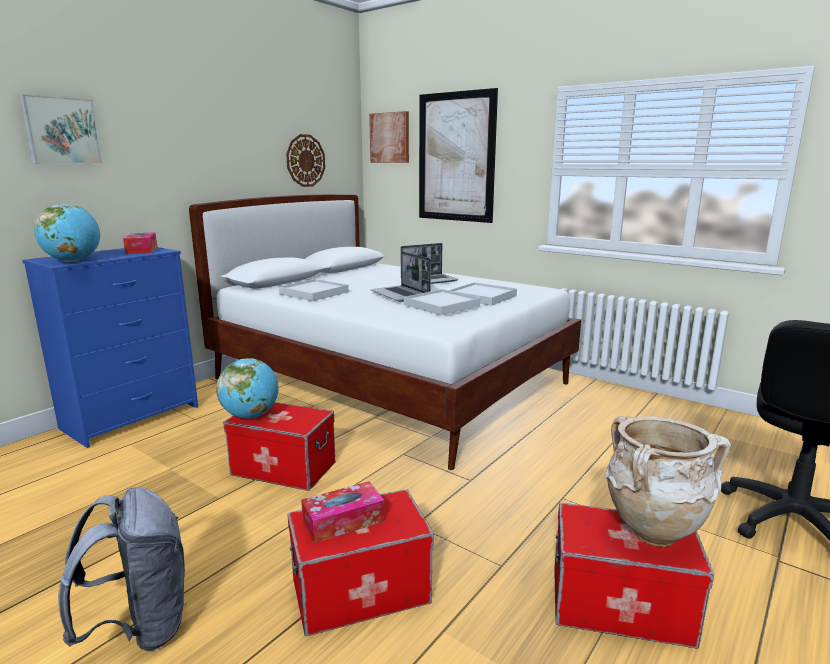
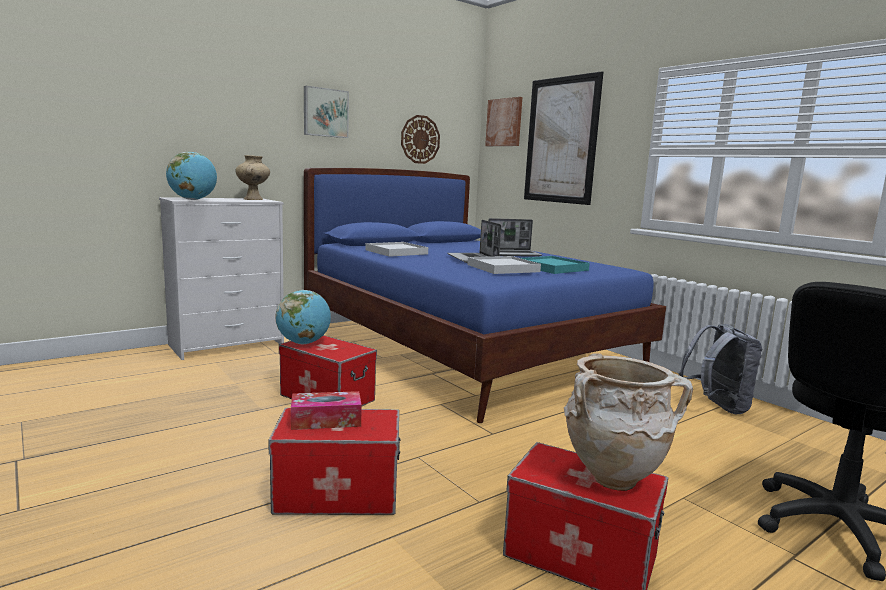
camera: 15 degrees right, 5 degrees down
(61, 131) = (204, 96): picture -> picture (325, 112)
(132, 417) = (227, 344): blue dresser -> white dresser
(141, 250) = (253, 199): tissue box -> beige vase
(141, 627) = (150, 481): grey backpack -> grey backpack (717, 407)
(390, 380) = (465, 348): white bed -> blue bed
(482, 297) = (552, 268): white tray -> turquoise tray

